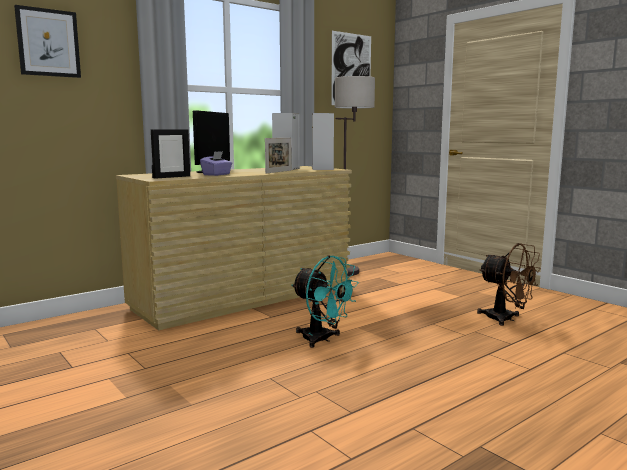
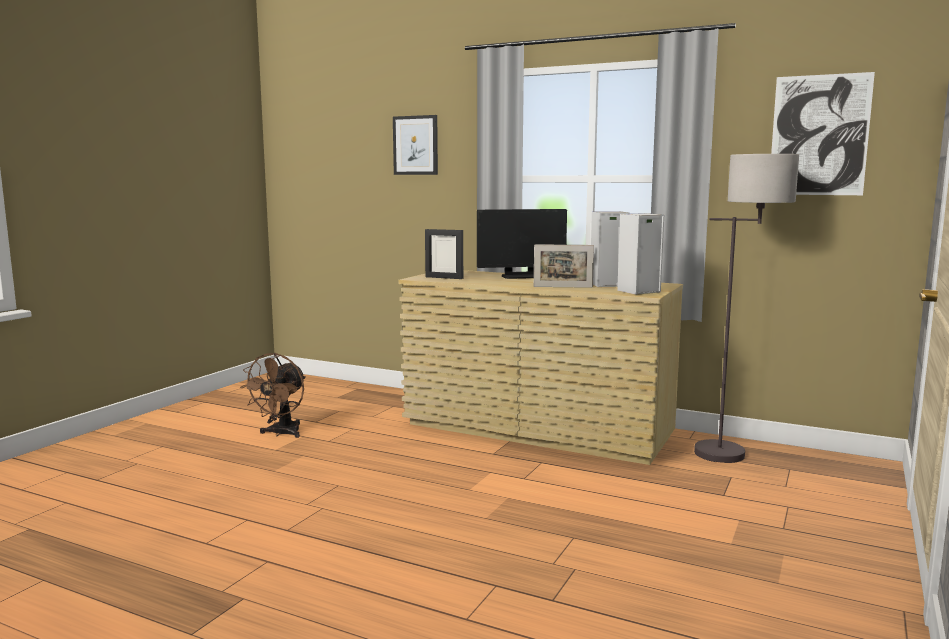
camera: 65 degrees right, 0 degrees up
(217, 174) = (489, 281): purple tissue box -> none
(322, 339) = (450, 487): turquoise fan -> none
(506, 319) = (661, 589): brown fan -> brown fan (281, 434)

